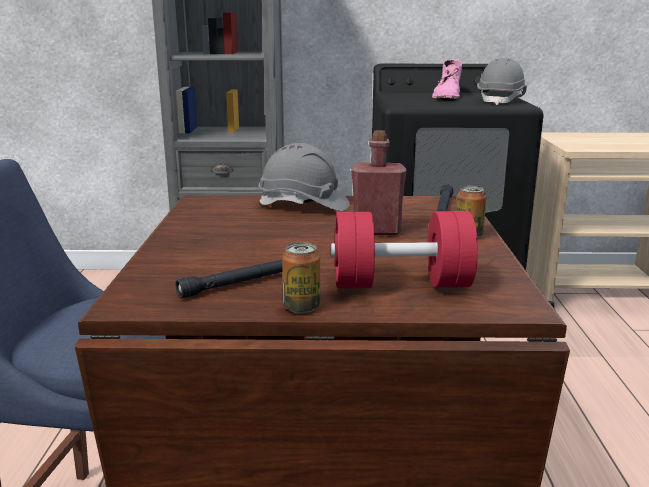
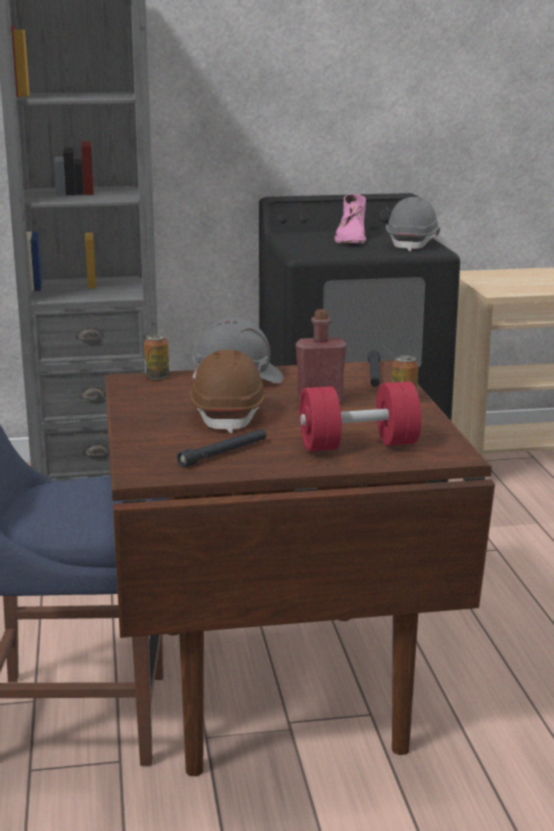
camera: 10 degrees left, 0 degrees up
(273, 240) = (229, 415): none -> brown hard hat
(301, 307) = (286, 467): can -> can (157, 376)

